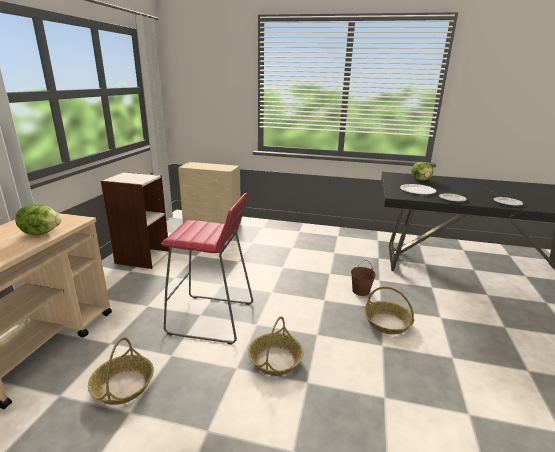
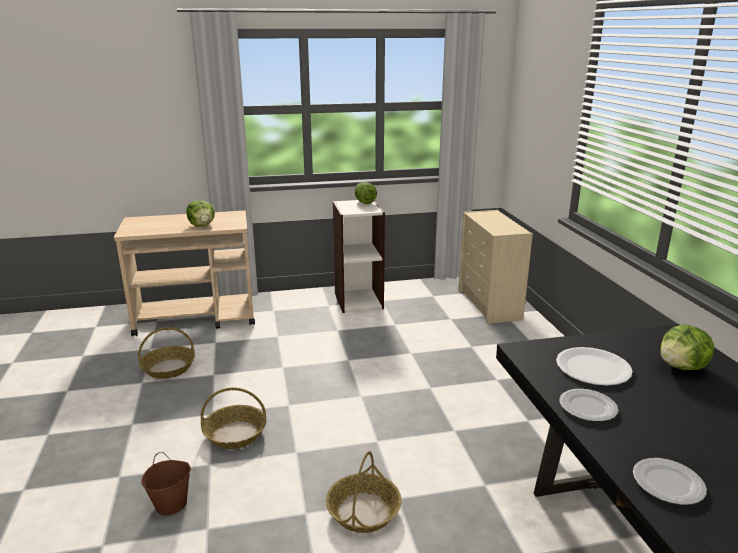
camera: 65 degrees right, 0 degrees up
(126, 174) = (364, 202): none -> lettuce
(211, 318) = (280, 375): red stool -> none
(360, 291) = (430, 470): brown bucket -> brown bucket (171, 504)

